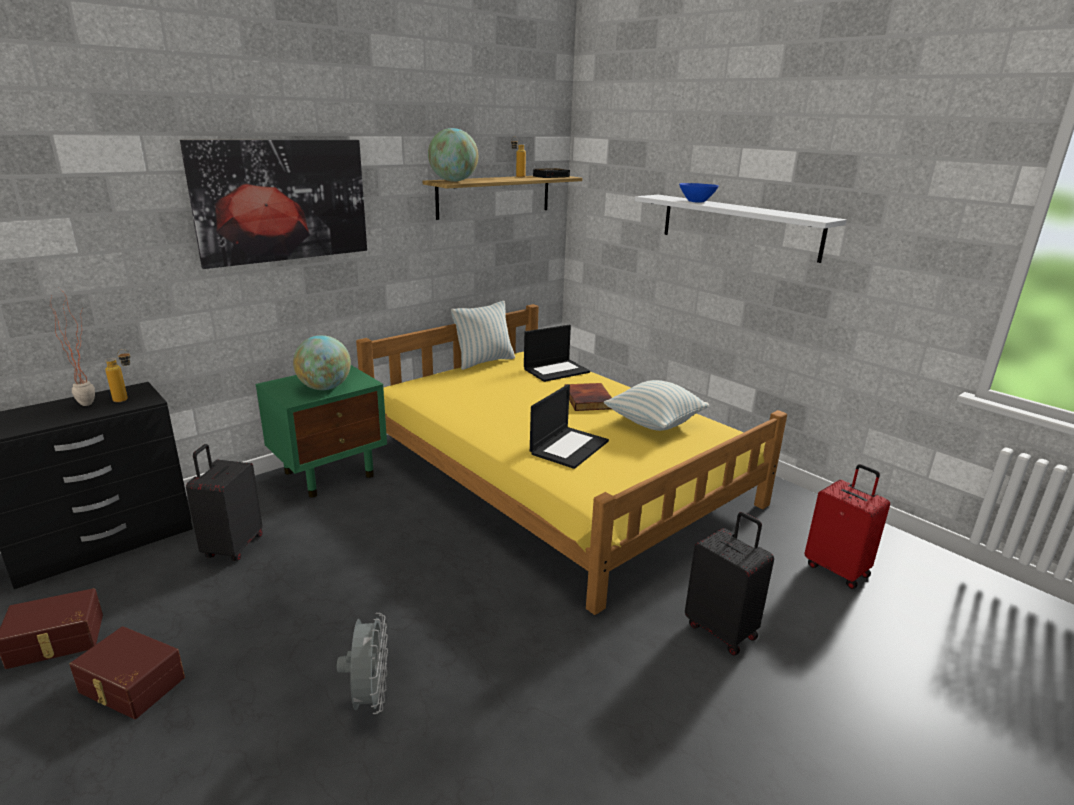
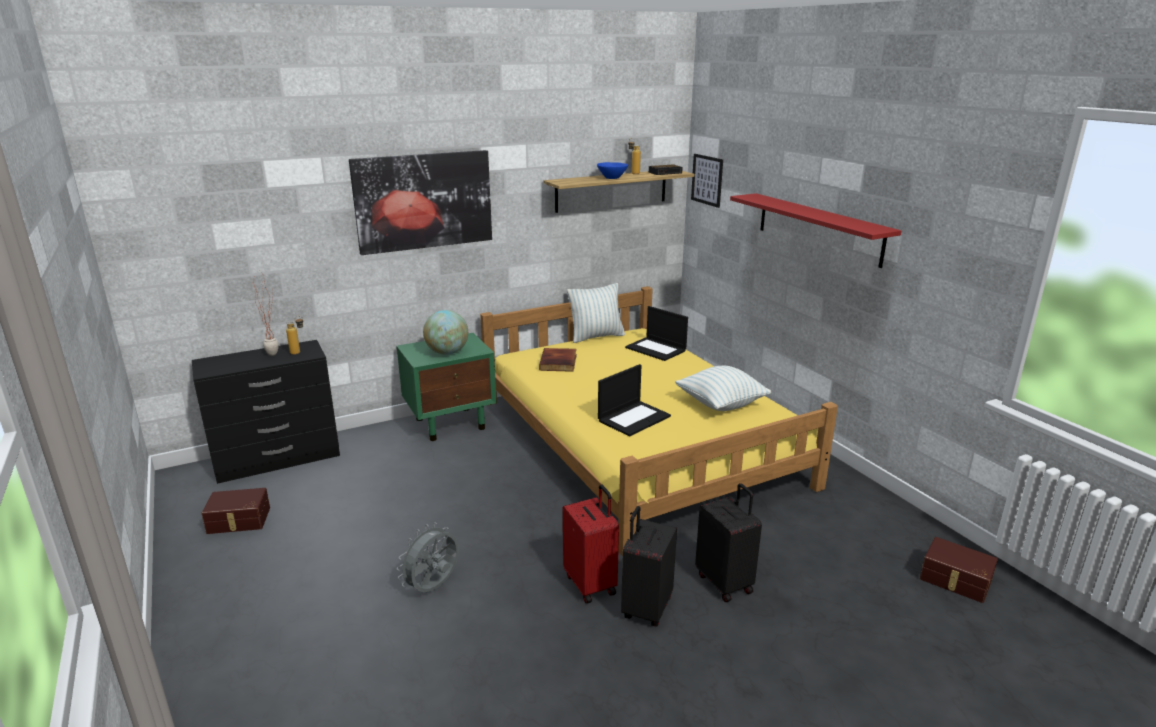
camera: 15 degrees right, 0 degrees up
(130, 686) = (280, 556): brown storage box -> brown storage box (955, 580)
(232, 547) = (365, 472): black suitcase -> black suitcase (645, 608)
(369, 698) = (434, 588): grey fan -> grey fan turned 150 degrees counterclockwise
(453, 181) = (569, 181): globe -> none
(556, 370) = (656, 349): laptop -> laptop turned 60 degrees clockwise
(589, 400) = (673, 379): book -> book (559, 362)
(594, 185) = (707, 180): none -> picture
(696, 201) = (781, 204): blue bowl -> blue bowl (612, 178)
(739, 226) = (818, 228): white shelf -> red shelf
(837, 569) = (859, 550): red suitcase -> red suitcase (591, 584)

